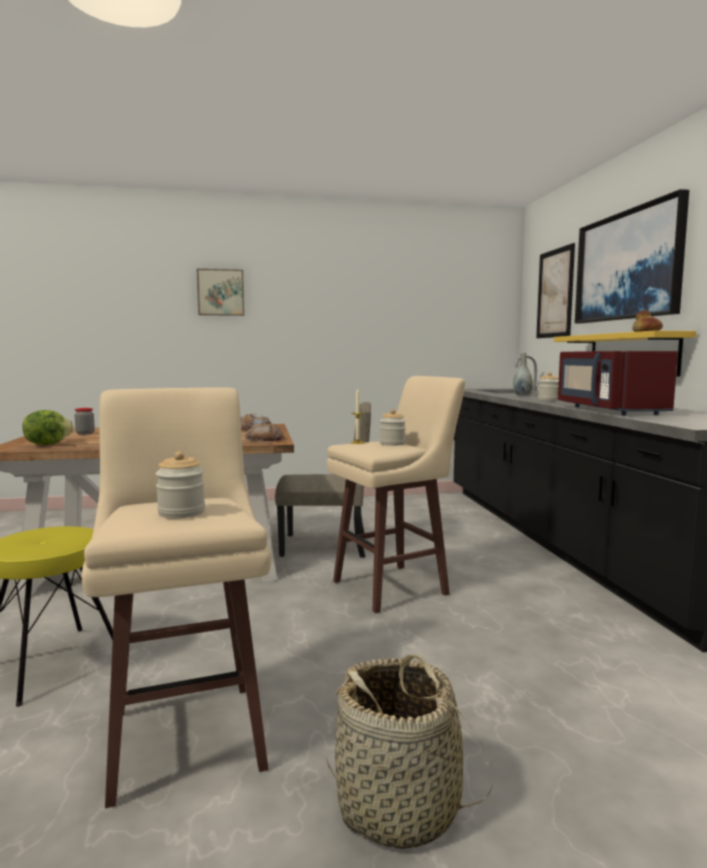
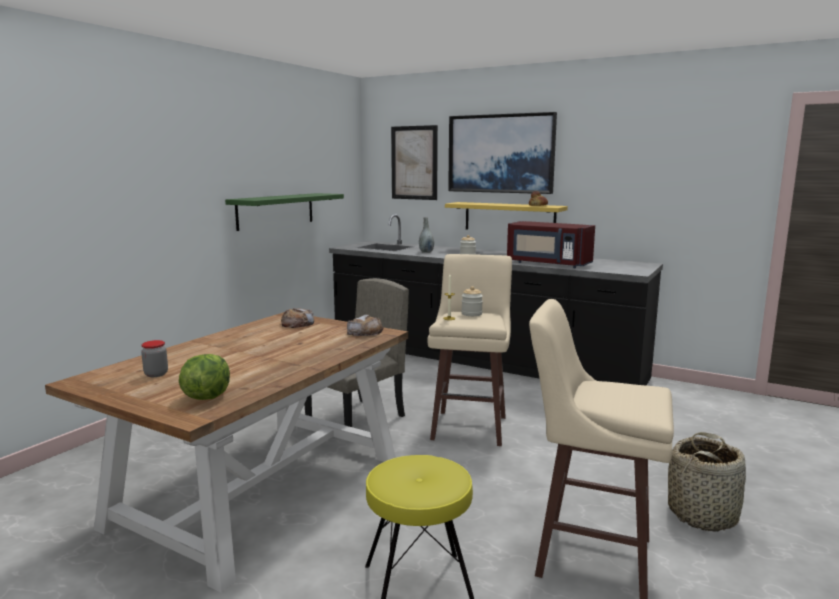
camera: 50 degrees left, 5 degrees up
(181, 512) = (630, 395): jar -> none
(221, 292) = (124, 160): picture -> none
(381, 344) = (276, 211): none -> green shelf

